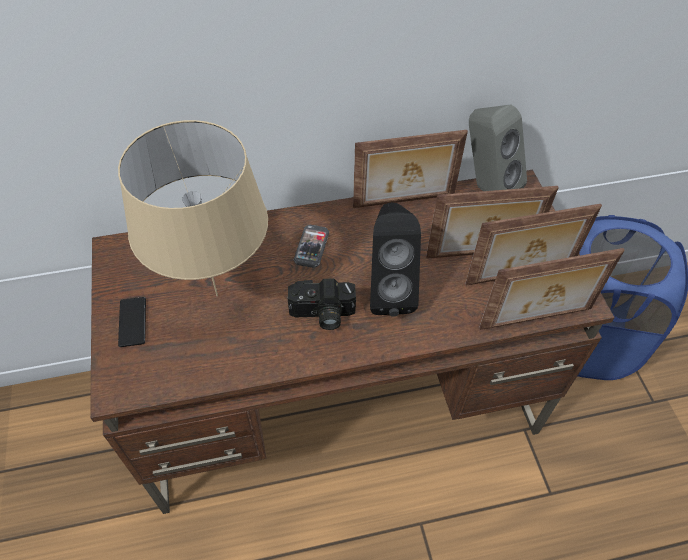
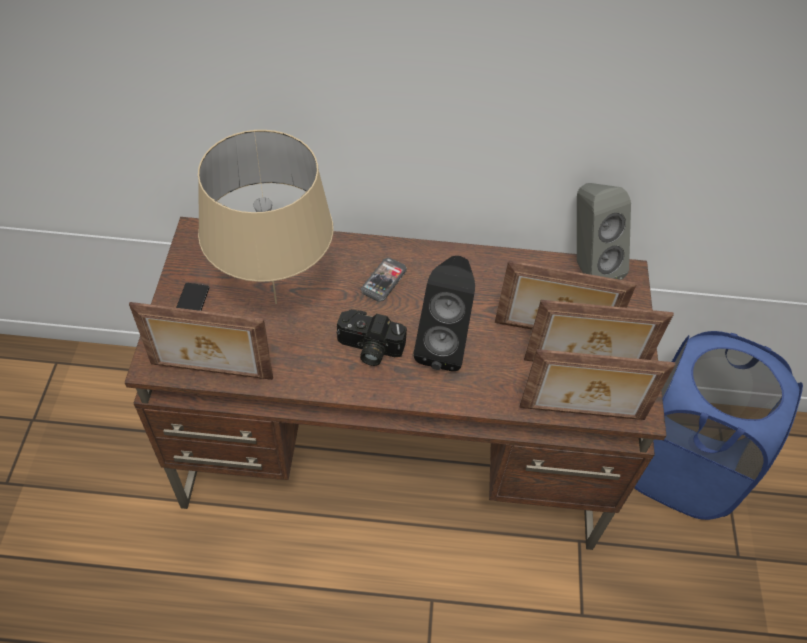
camera: 15 degrees right, 0 degrees up
(404, 202) = (495, 260): picture frame -> picture frame (211, 372)

